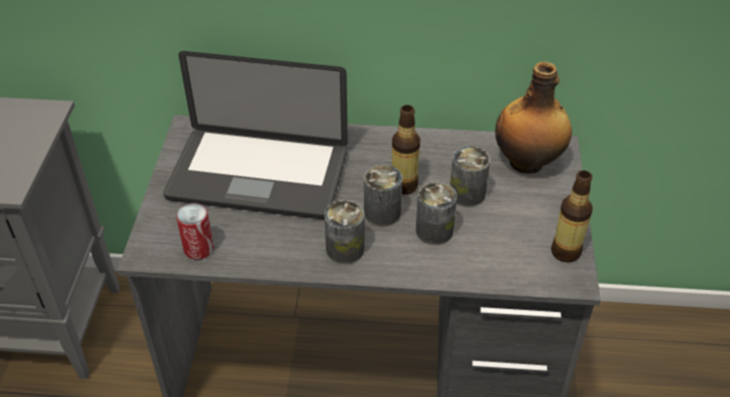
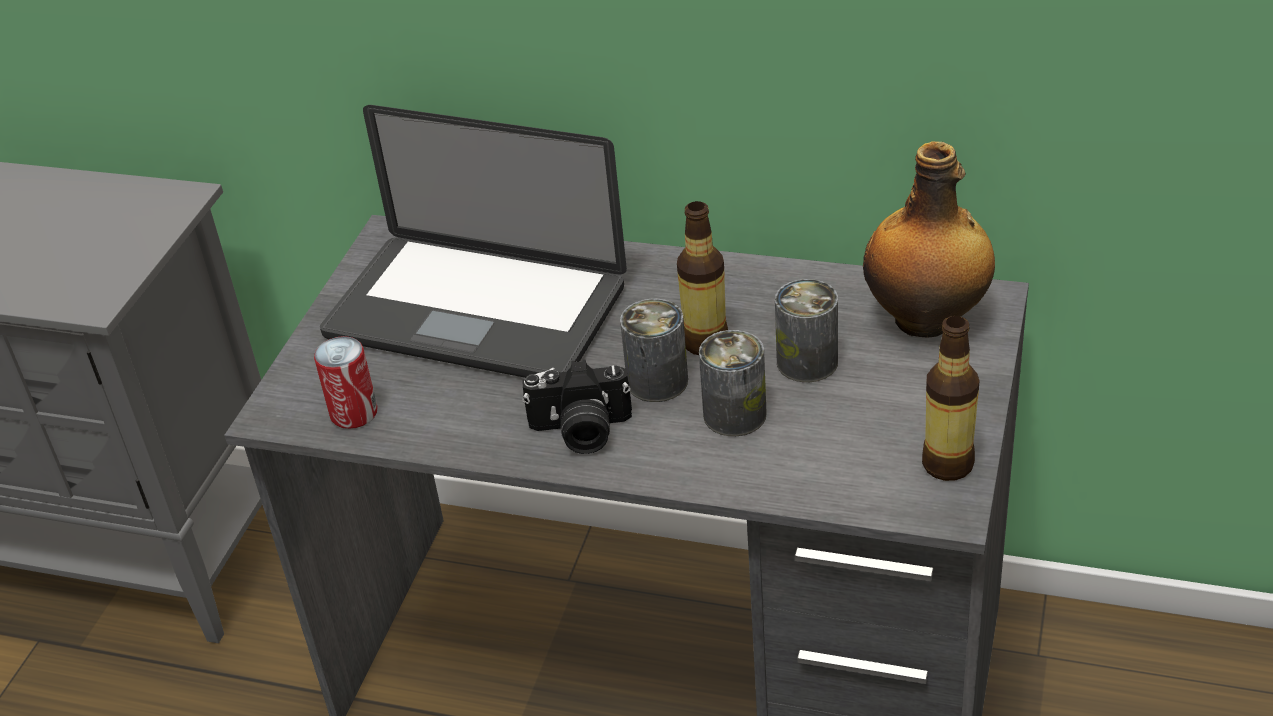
camera: 15 degrees right, 5 degrees down
(345, 249) = (581, 432): can -> camera

